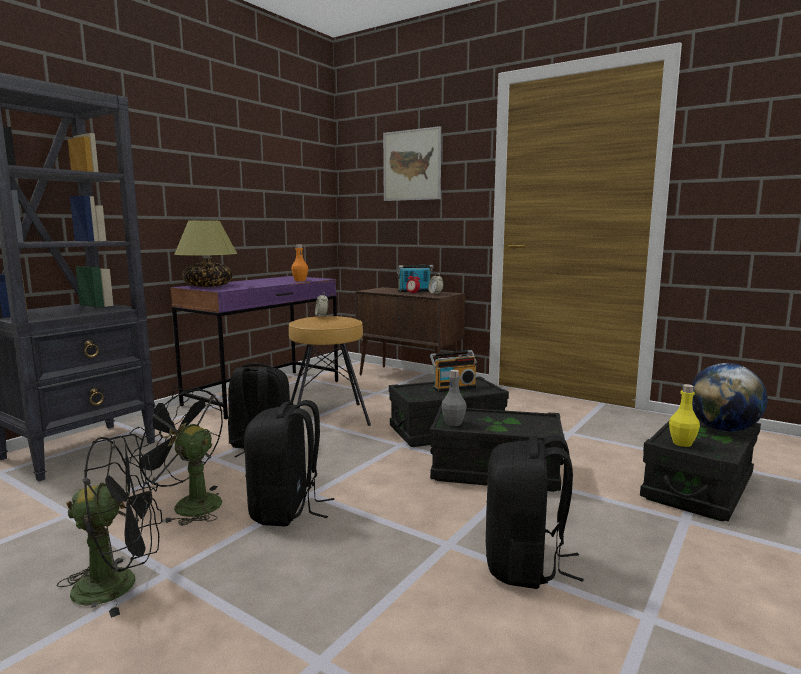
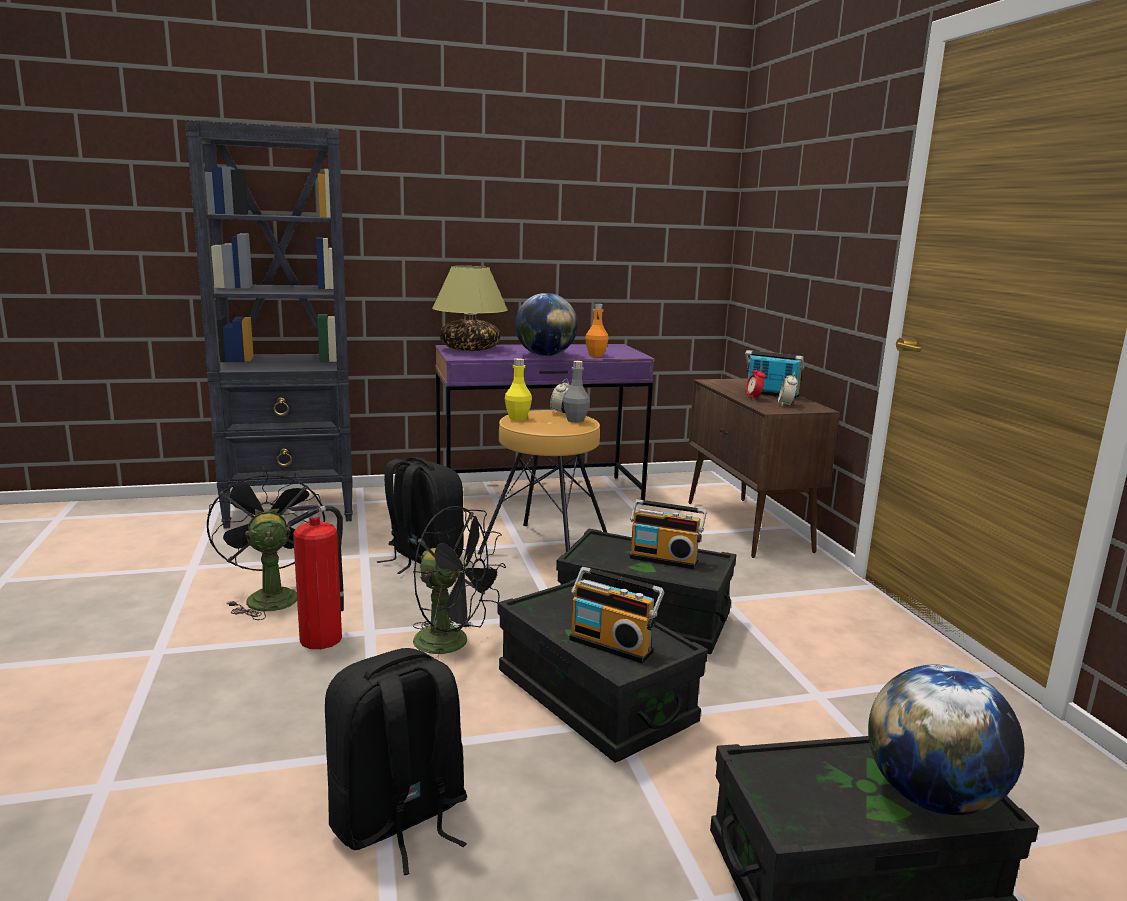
camera: 40 degrees right, 5 degrees up
(120, 584) = (122, 643): black fan -> black fan (453, 644)
(271, 284) = (545, 355): none -> globe
(286, 510) = (322, 638): black backpack -> fire extinguisher
(411, 165) = (811, 187): picture -> none
(453, 423) = (545, 607): grey bottle -> grey bottle (575, 420)
(519, 426) = (612, 644): none -> radio
(682, 443) = (785, 779): yellow bottle -> yellow bottle (517, 418)

